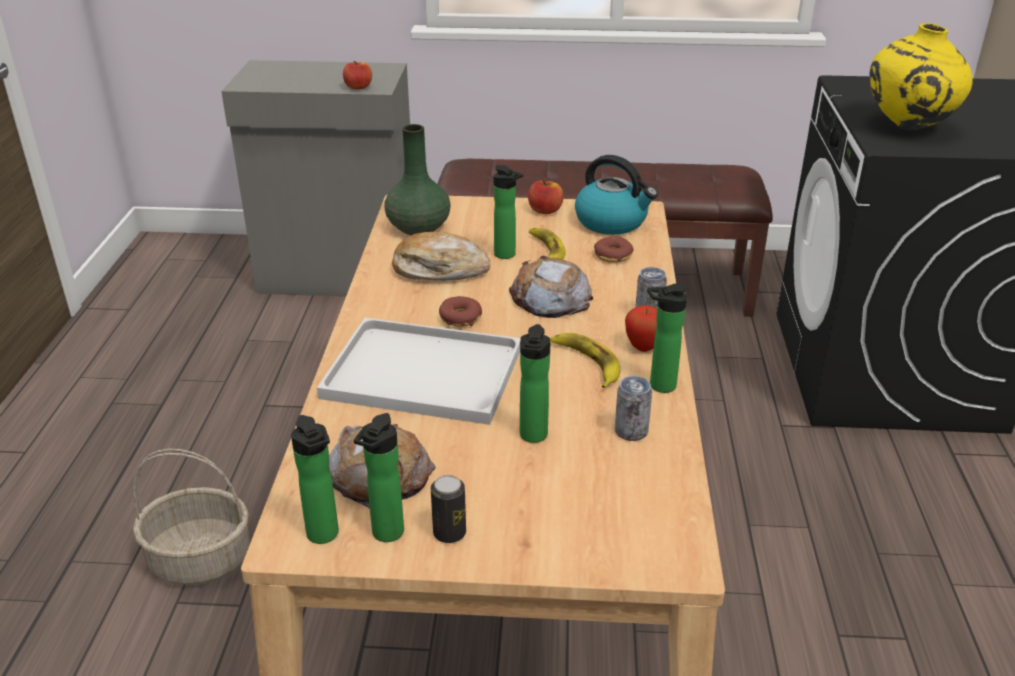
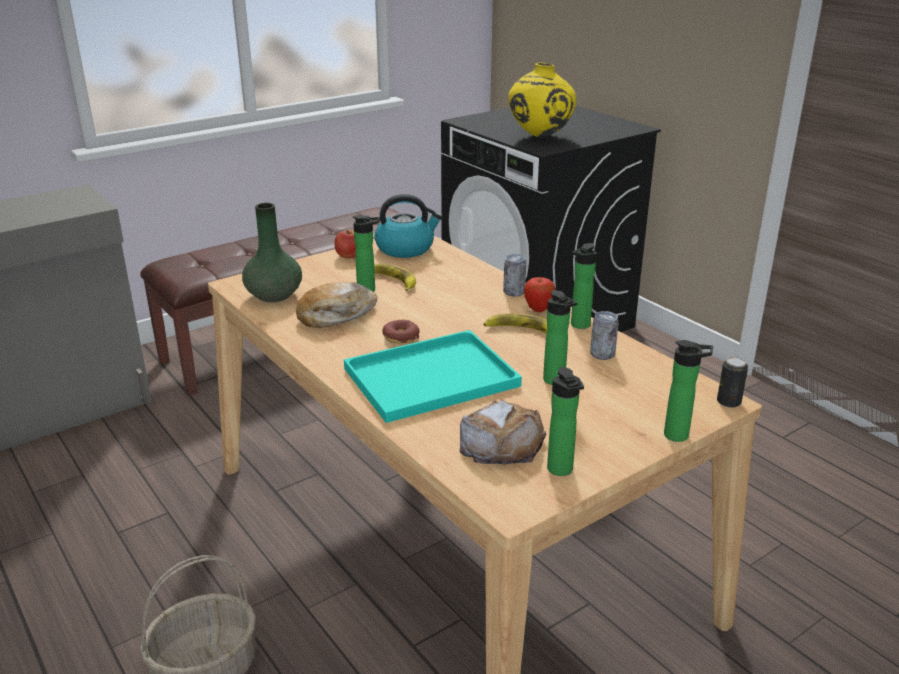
camera: 40 degrees left, 5 degrees down
(324, 536) = (528, 491): bottle -> bottle (680, 436)
(358, 87) = (76, 210): apple -> none
(419, 373) = (429, 379): white tray -> turquoise tray
(449, 533) = (594, 450): can -> can (728, 402)
(550, 298) = (439, 304): bread -> none
(613, 255) = (438, 267): donut -> none

